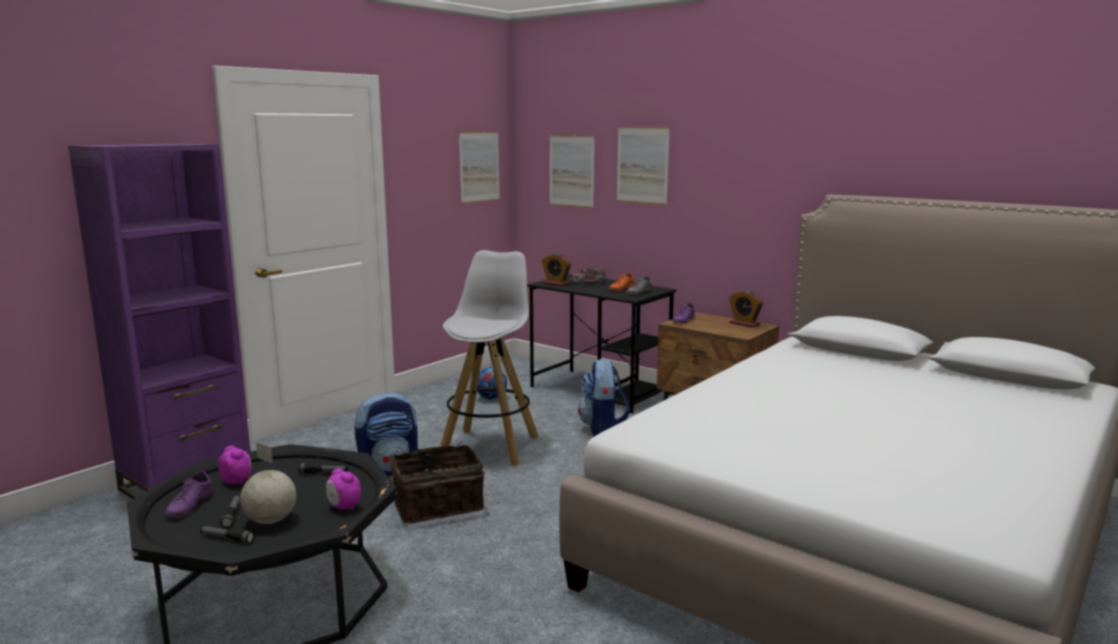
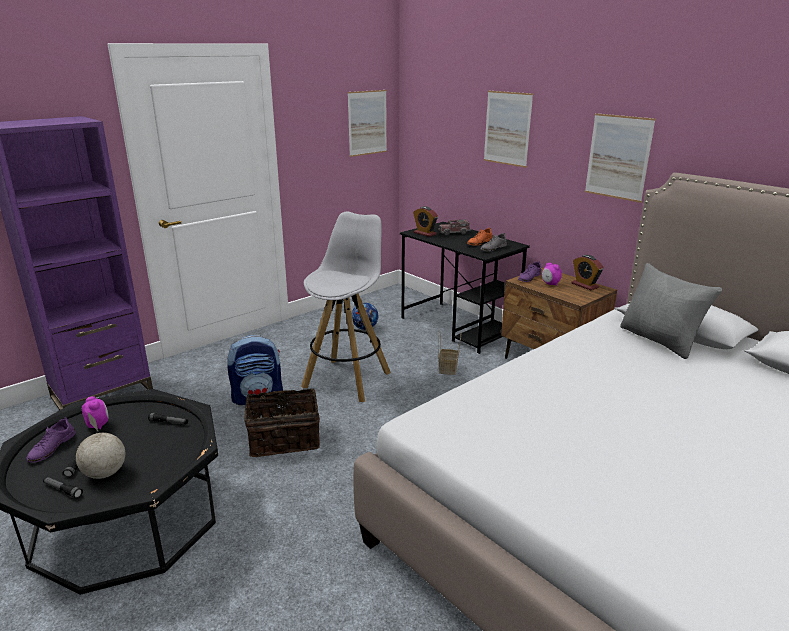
camera: 10 degrees right, 10 degrees up
(344, 507) = (168, 464): alarm clock -> alarm clock (550, 284)
(571, 171) = (447, 129): picture -> picture (618, 157)
(603, 429) = (448, 369): backpack -> basket
(841, 359) = (660, 340): none -> grey pillow

